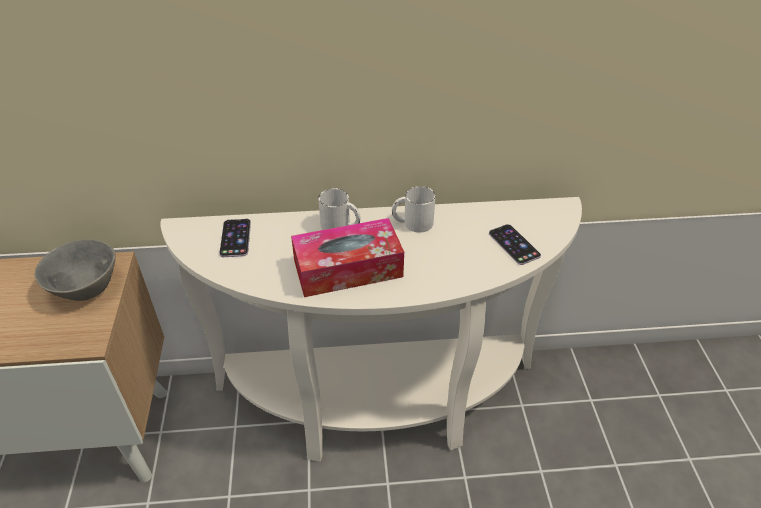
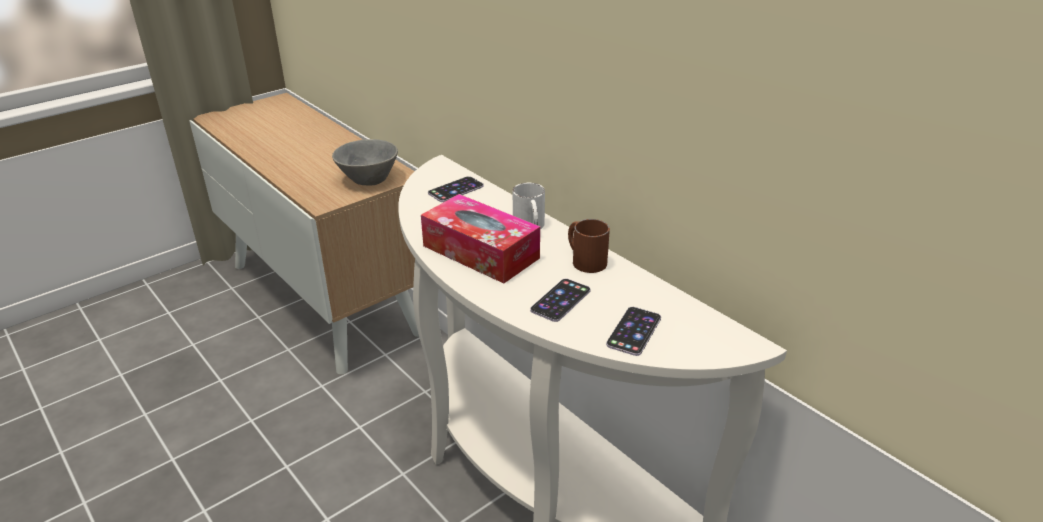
camera: 55 degrees right, 10 degrees down
(412, 223) = (584, 260): white mug -> brown mug
(450, 259) = (560, 300): none -> phone

